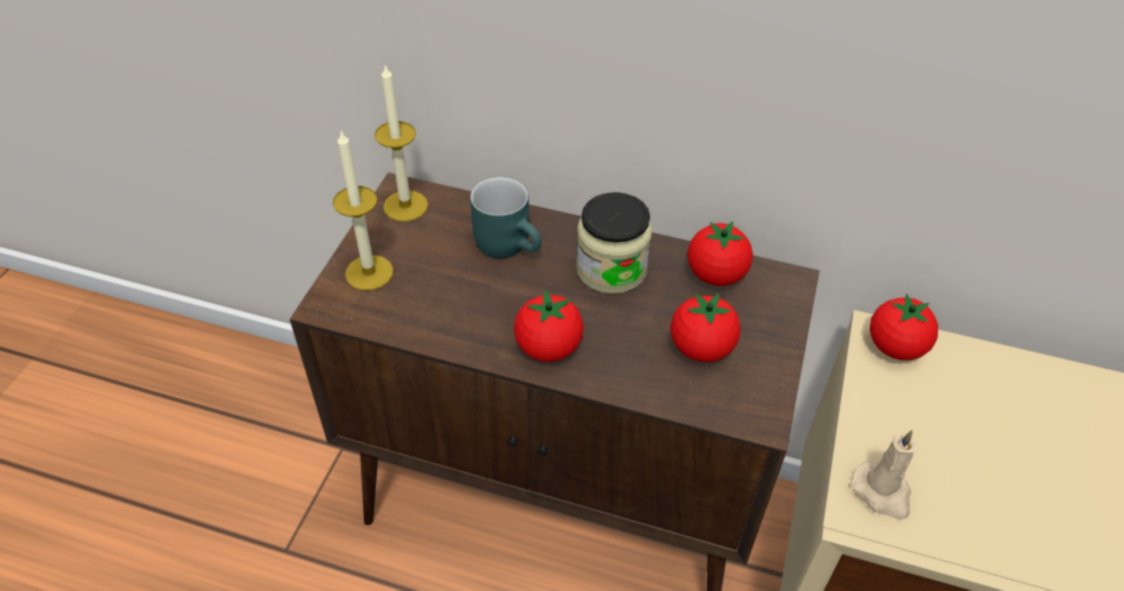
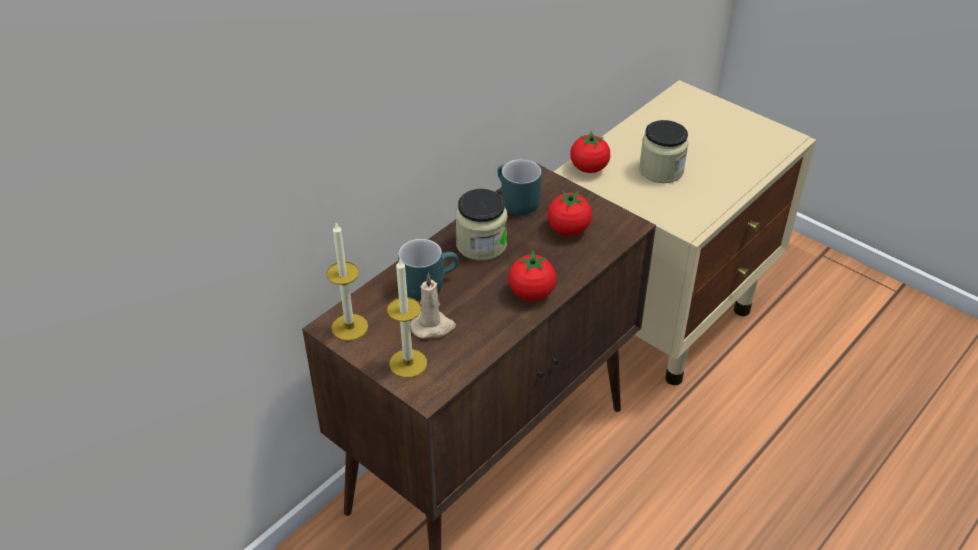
camera: 65 degrees left, 5 degrees down
(715, 275) = (514, 203): tomato -> turquoise mug
(882, 492) = (680, 213): beige candle -> beige candle (433, 326)
(967, 438) = (661, 170): none -> jar

